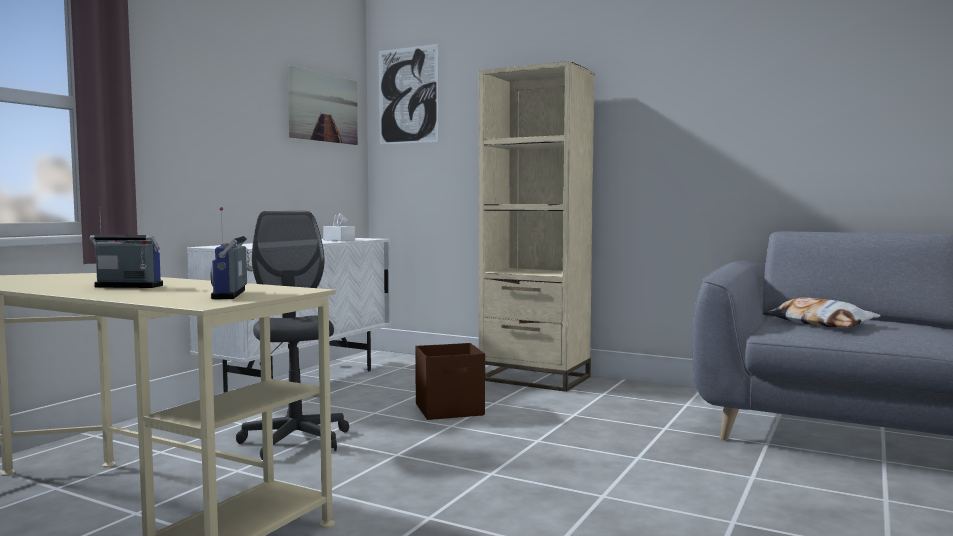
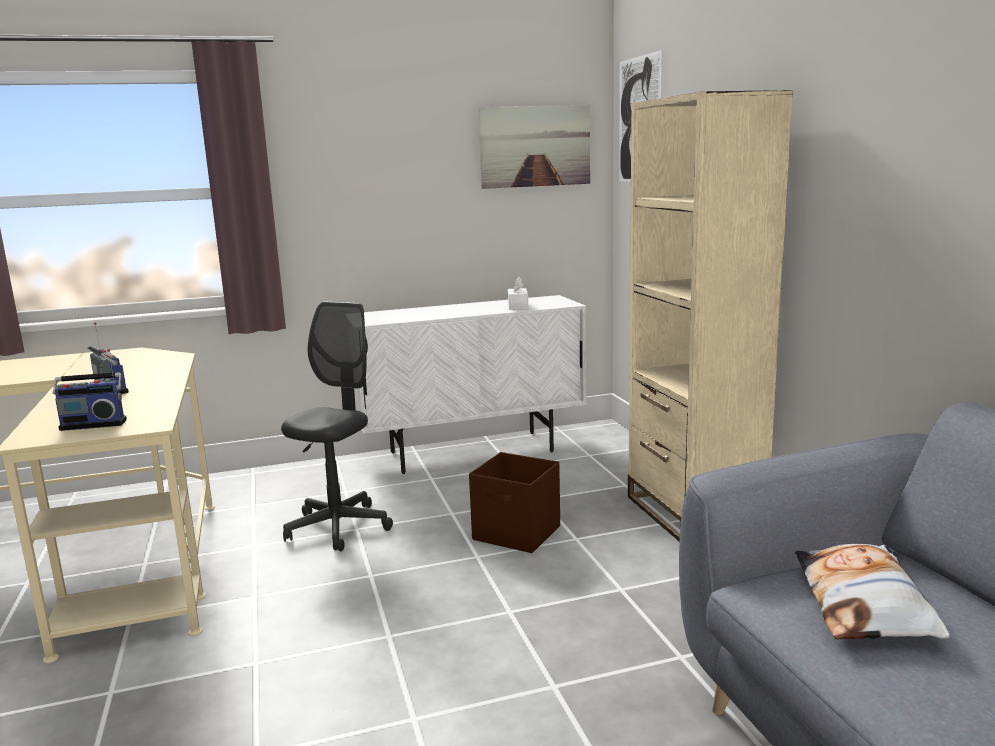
camera: 45 degrees right, 10 degrees up
(233, 294) = (94, 424): radio -> radio turned 135 degrees counterclockwise

